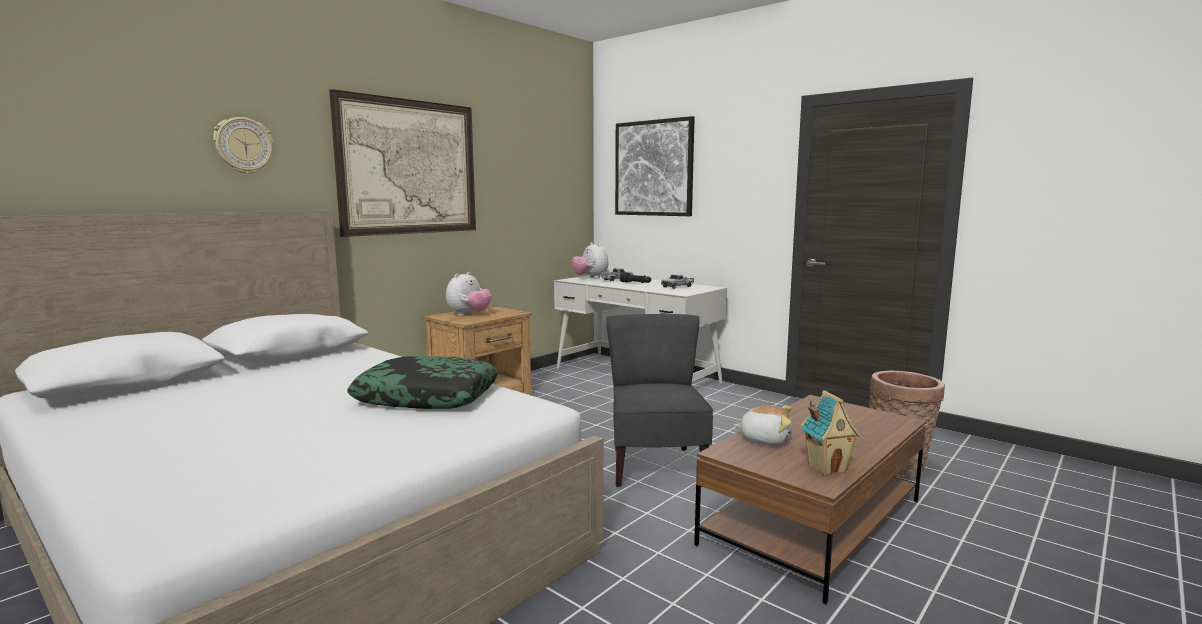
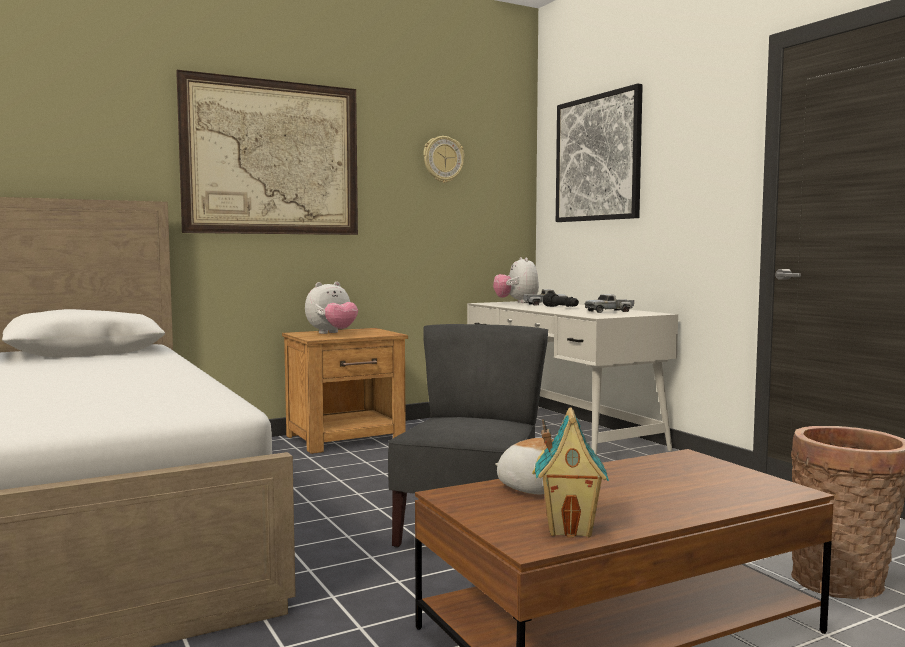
camera: 20 degrees right, 5 degrees down
(243, 145) = (75, 130): wall clock -> wall clock (443, 159)
(426, 397) = (127, 390): pillow -> none

